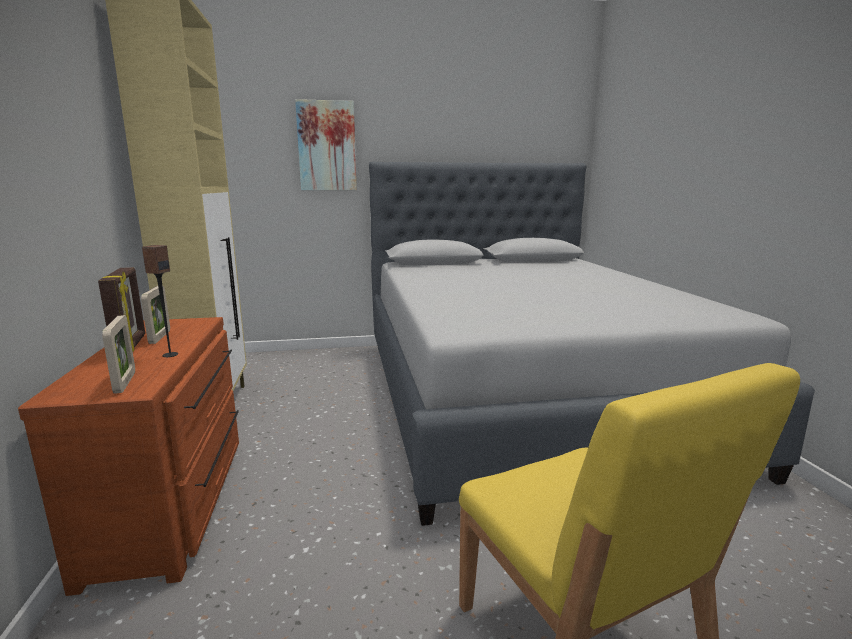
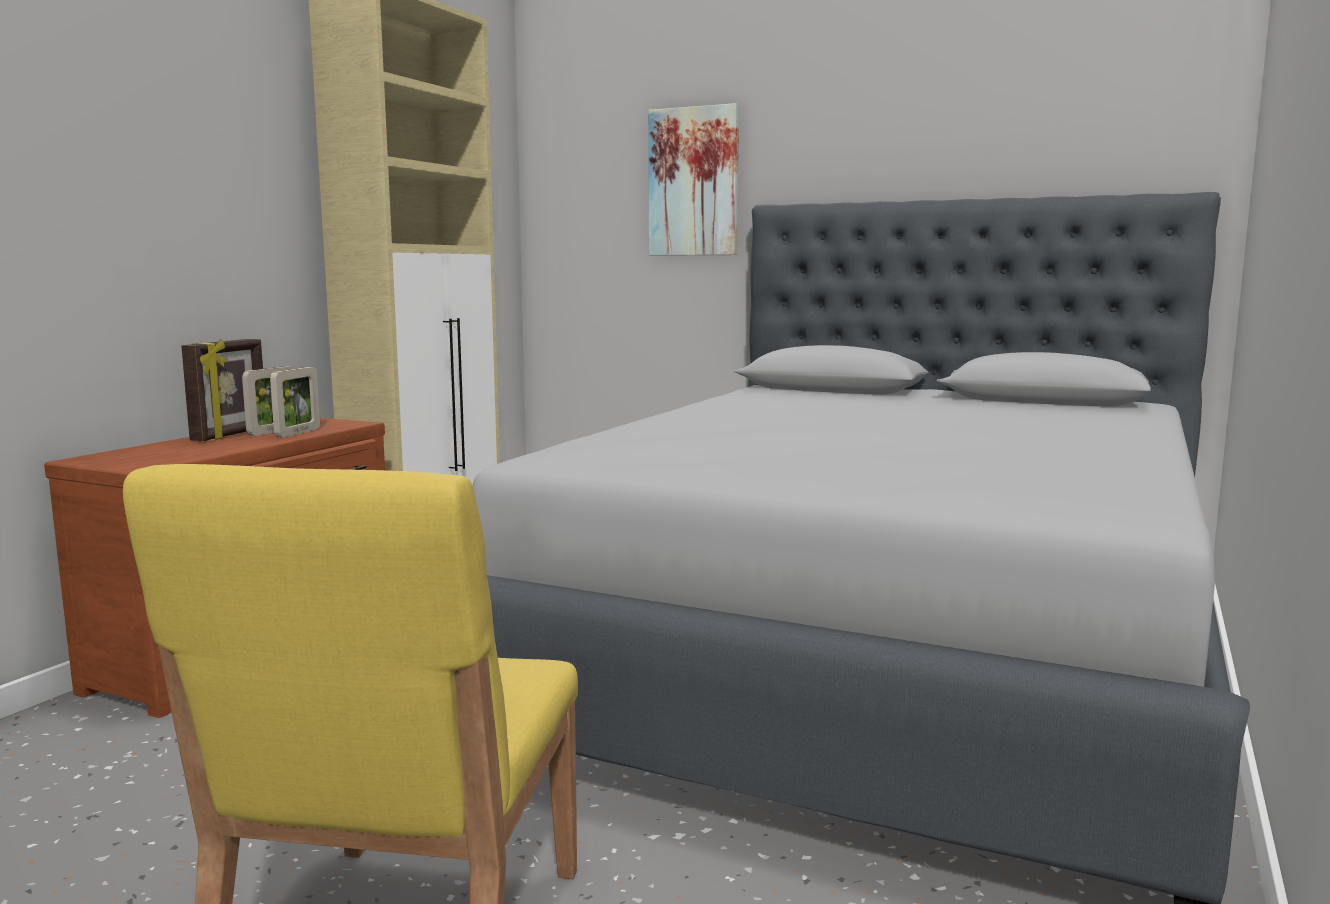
camera: 35 degrees right, 5 degrees down
(125, 382) = (147, 459): picture frame -> picture frame (298, 433)
(170, 355) = (239, 446): speaker -> none

